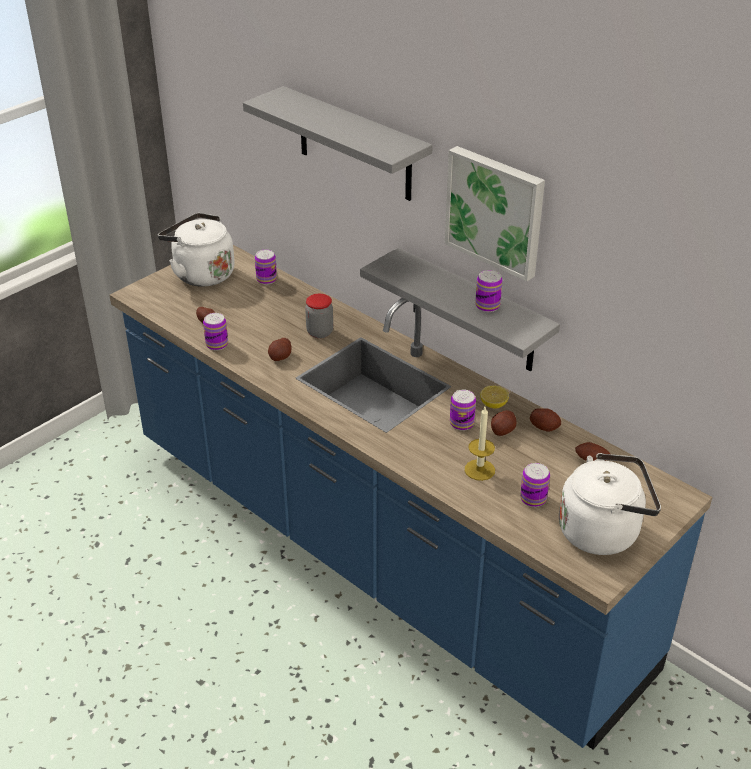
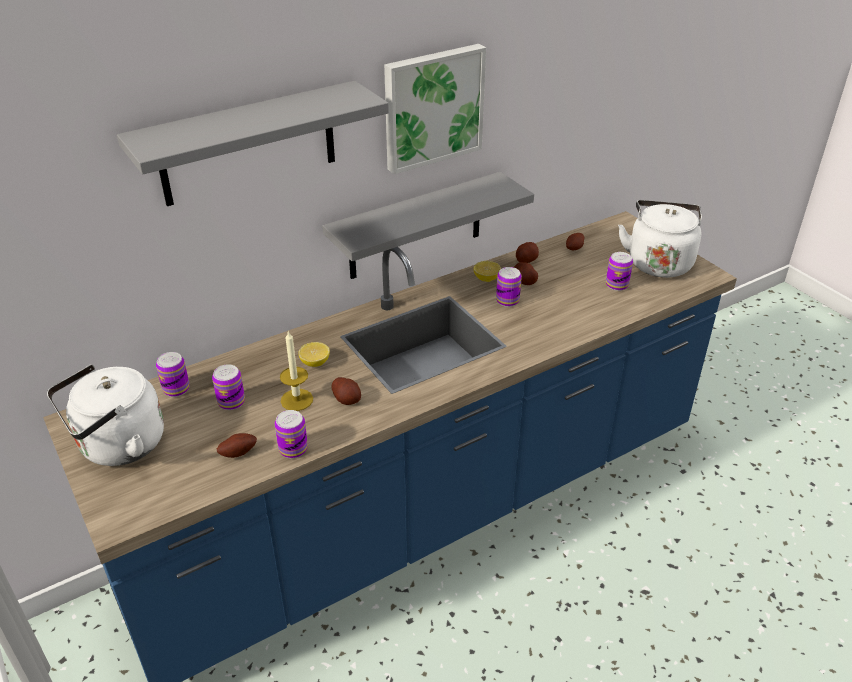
camera: 75 degrees left, 0 degrees up
(320, 332) = (315, 363): jar -> lemon
(479, 470) = (574, 303): candle -> candle (297, 400)
(487, 306) = (458, 197): can -> can (231, 402)

